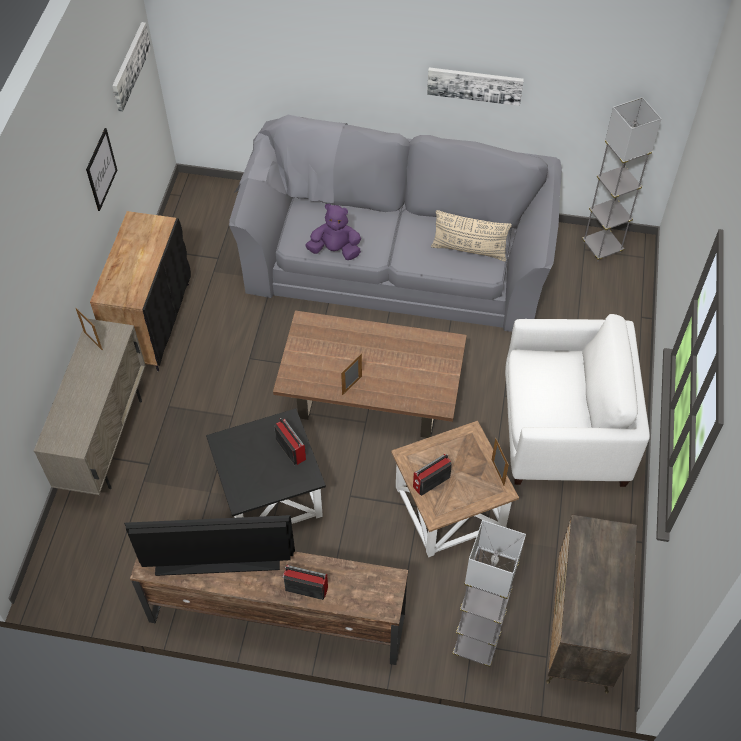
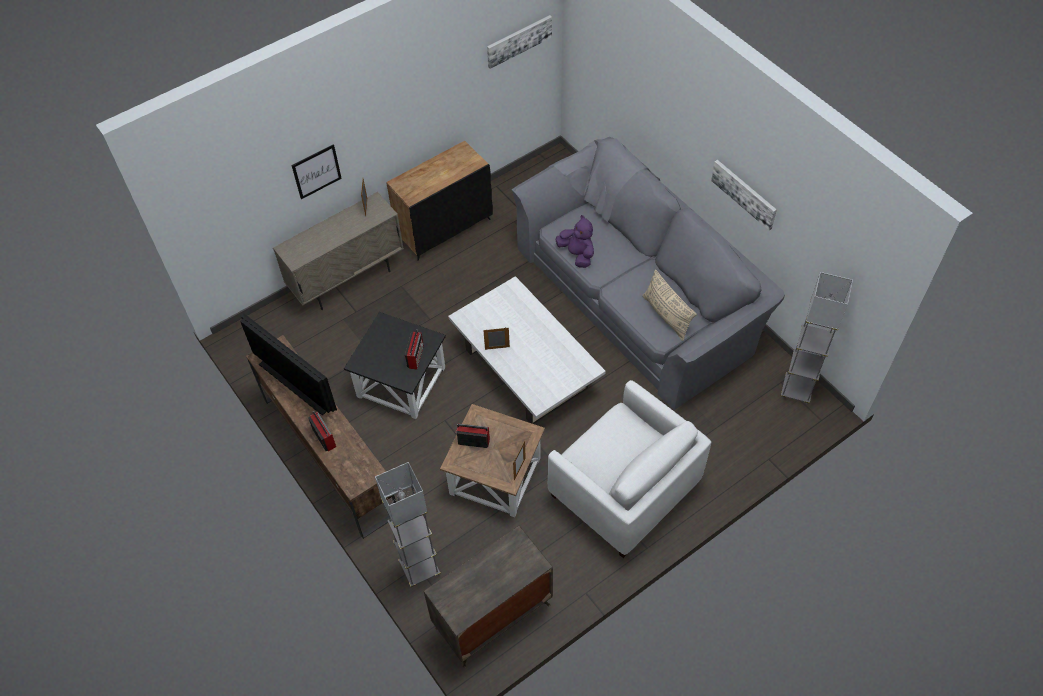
camera: 45 degrees right, 0 degrees up
(101, 169) = (446, 99): picture -> picture (316, 171)
(372, 392) = (527, 368): brown coffee table -> white coffee table

